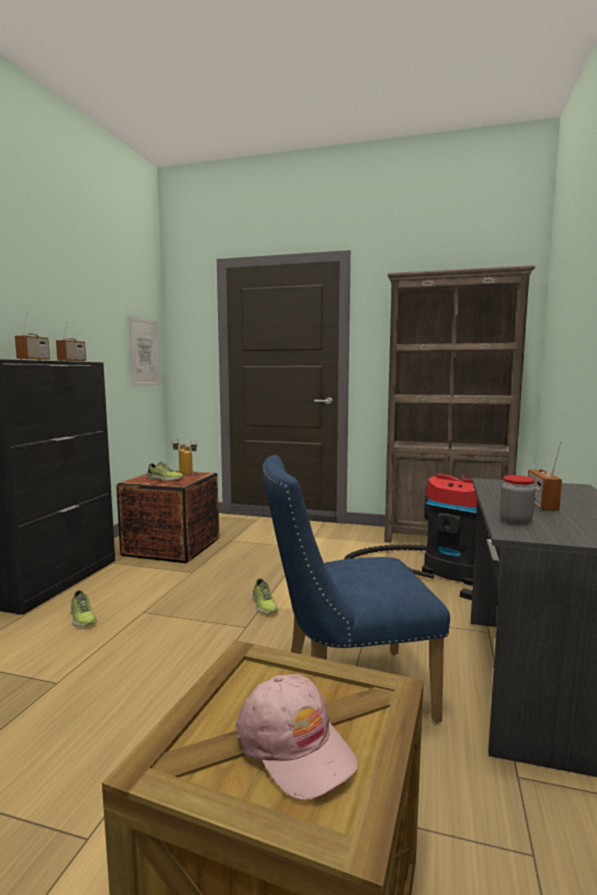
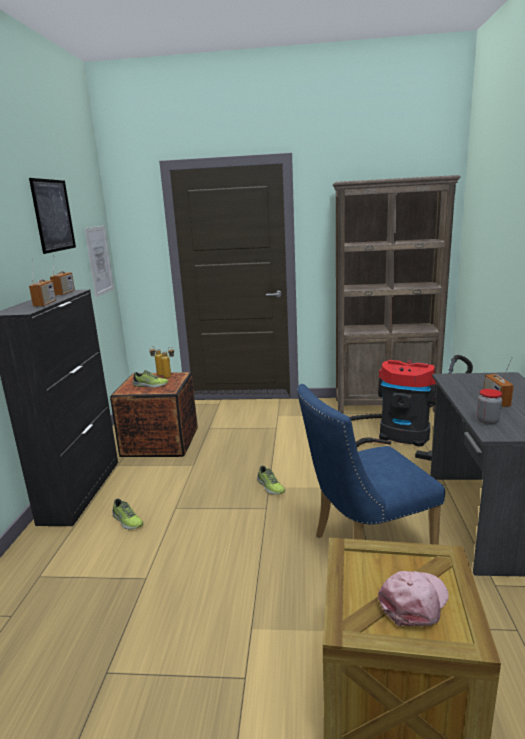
camera: 10 degrees left, 10 degrees up
(86, 292) = (53, 215): none -> picture
(295, 745) = (414, 601): pink cap -> pink cap turned 90 degrees counterclockwise

